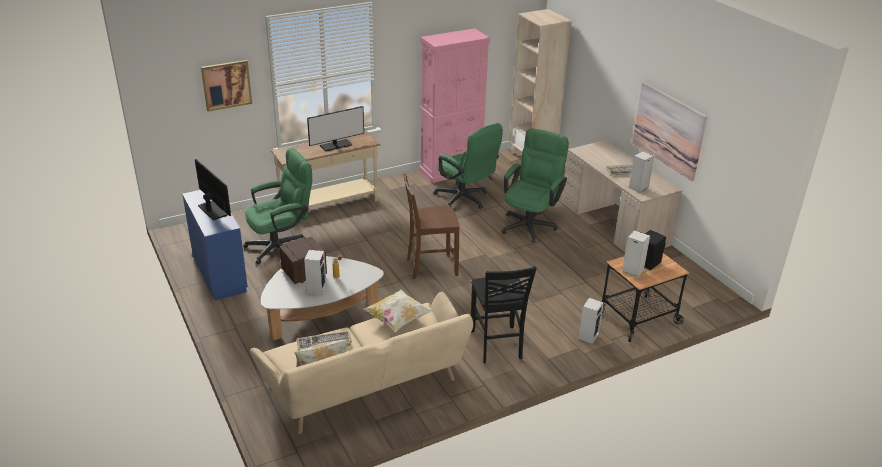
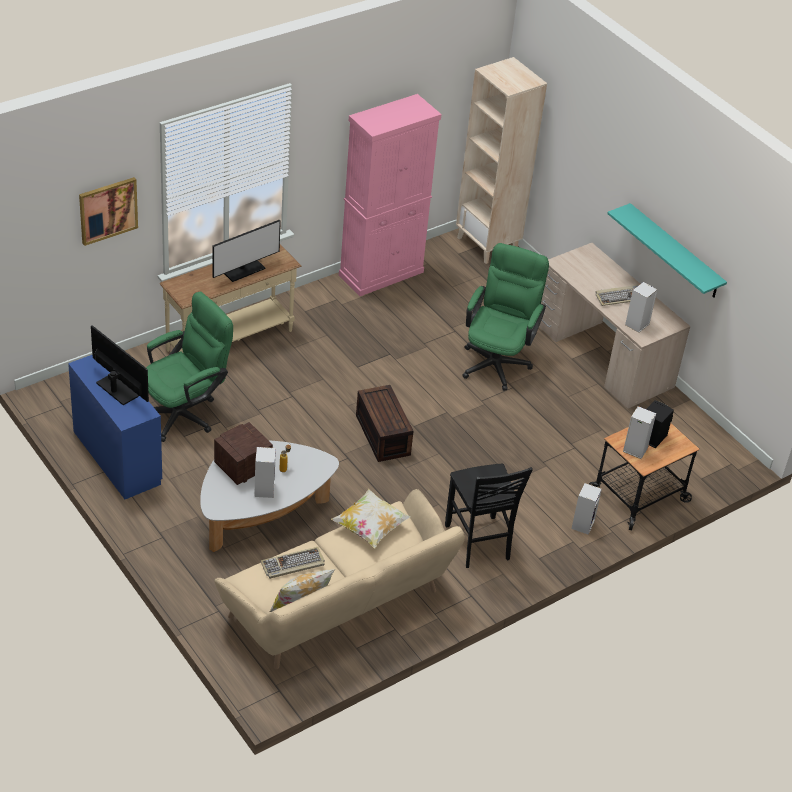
camera: 10 degrees left, 10 degrees up
(430, 266) = (381, 434): brown chair -> brown storage box
(465, 200) = (408, 324): green office chair -> none
(668, 130) = (675, 252): picture -> turquoise shelf

